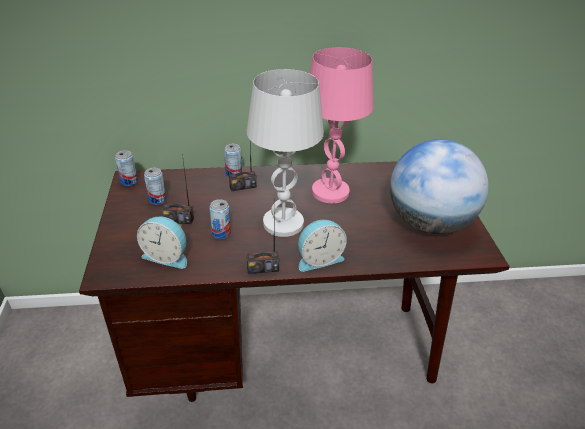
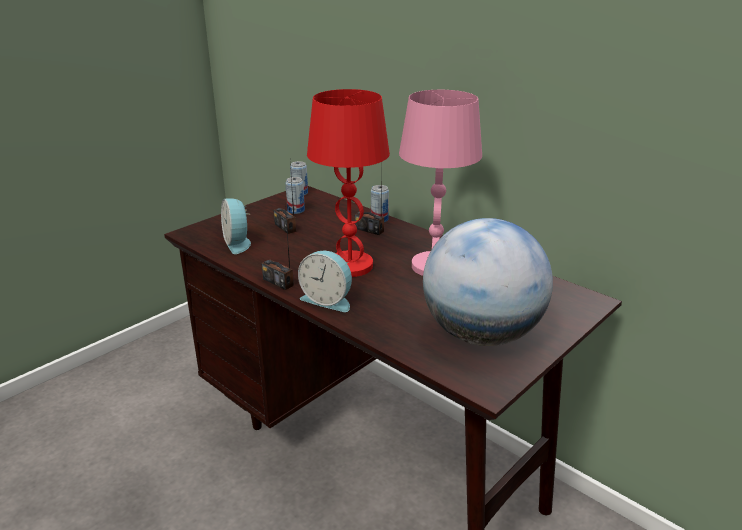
camera: 50 degrees right, 10 degrees down
(221, 233) = (295, 248): can -> none
(283, 223) = (350, 265): white table lamp -> red table lamp

